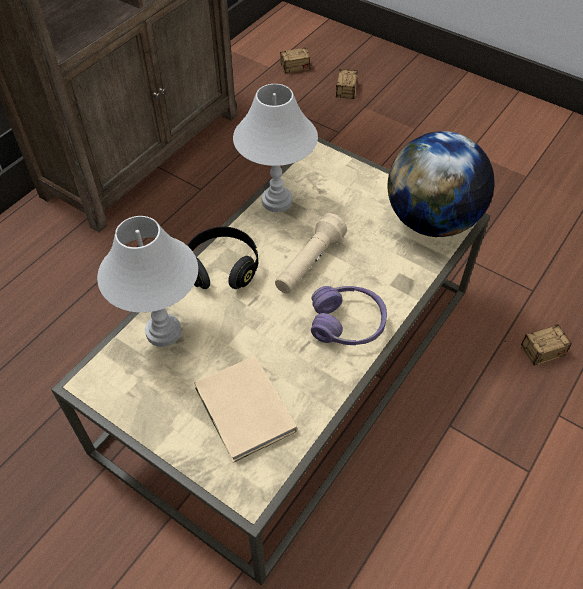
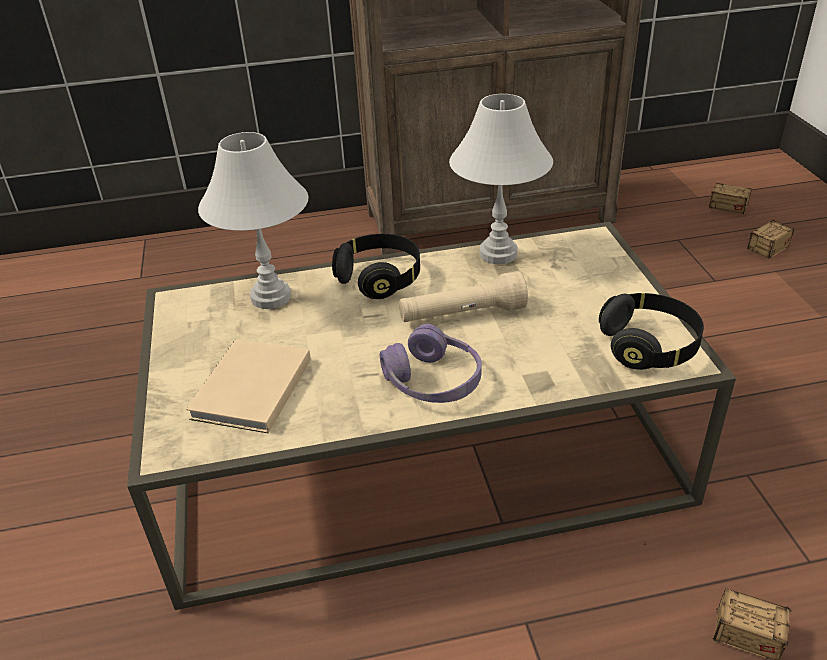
camera: 45 degrees right, 15 degrees down
(432, 221) = (649, 346): globe -> black headphones

